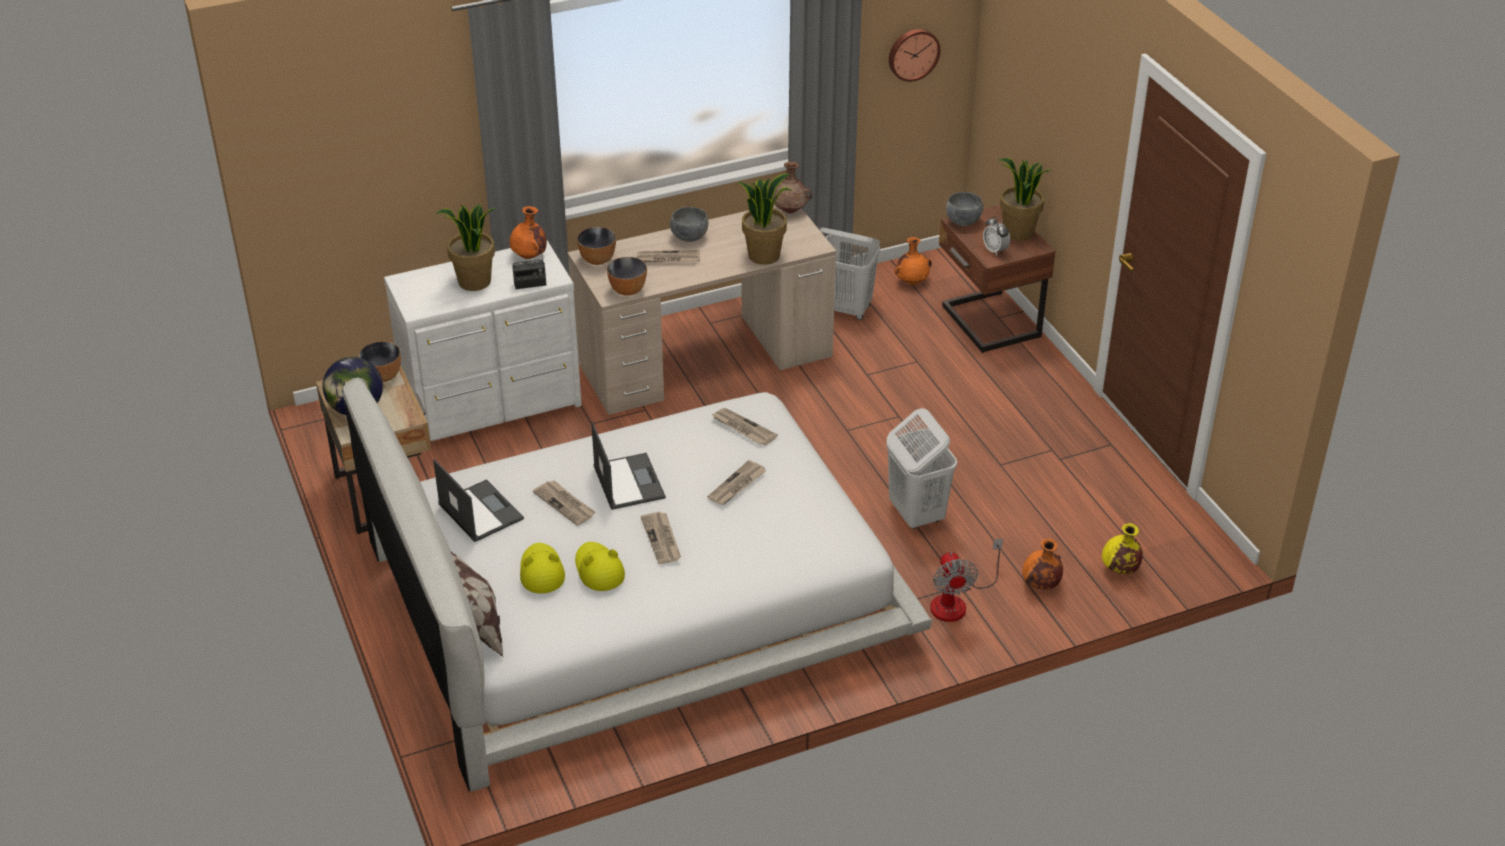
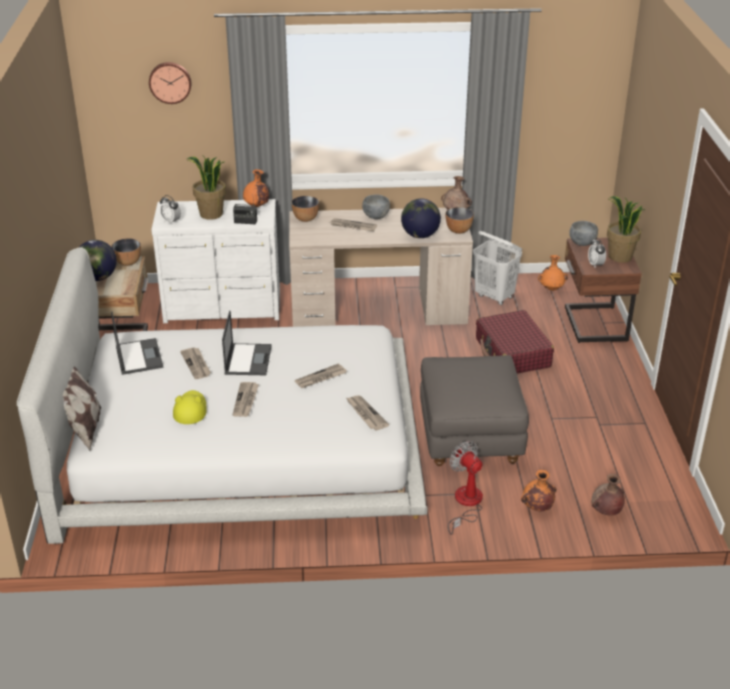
camera: 20 degrees right, 5 degrees down
(426, 305) = (171, 221): none -> alarm clock
(541, 571) = (151, 402): yellow hat -> none
(627, 290) = (313, 240): bowl -> bowl (458, 231)
(743, 428) = (348, 343): newspaper -> newspaper (366, 414)
(764, 255) = (420, 236): potted plant -> globe
(909, 386) = (512, 353): none -> red suitcase
(913, 53) = (569, 115): wall clock -> wall clock (170, 82)
(916, 514) = (469, 437): white laundry basket -> grey ottoman
(956, 601) = (466, 504): fan -> fan turned 135 degrees clockwise
(1119, 569) = (605, 511): yellow vase -> brown vase

